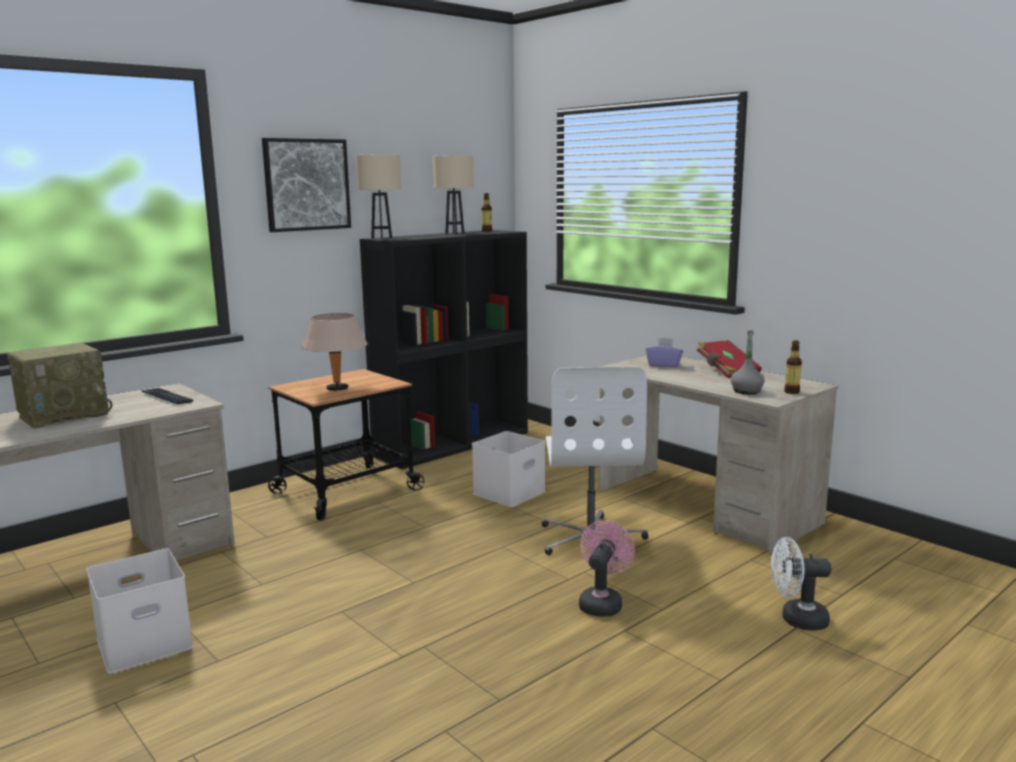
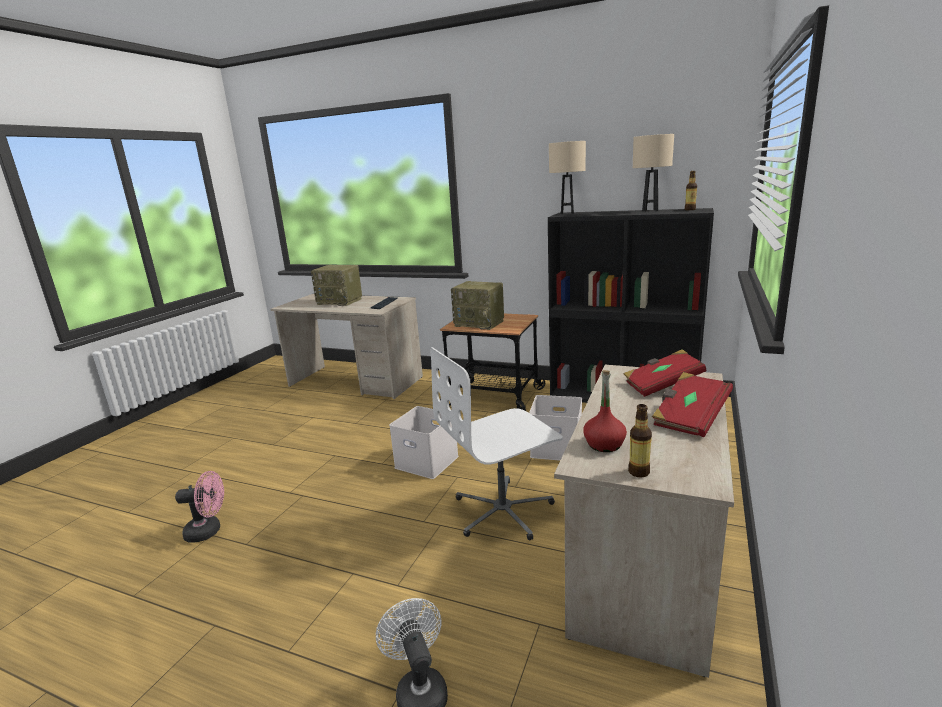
camera: 65 degrees right, 5 degrees up
(146, 641) = (286, 422): white storage box -> white storage box (428, 461)
(306, 184) = (519, 170): picture -> none
(337, 388) = (480, 323): beige table lamp -> radio
(602, 602) = (392, 549): pink fan -> pink fan (209, 531)
(664, 365) = (662, 386): purple tissue box -> red book
(746, 391) = (604, 444): grey bottle -> red bottle

